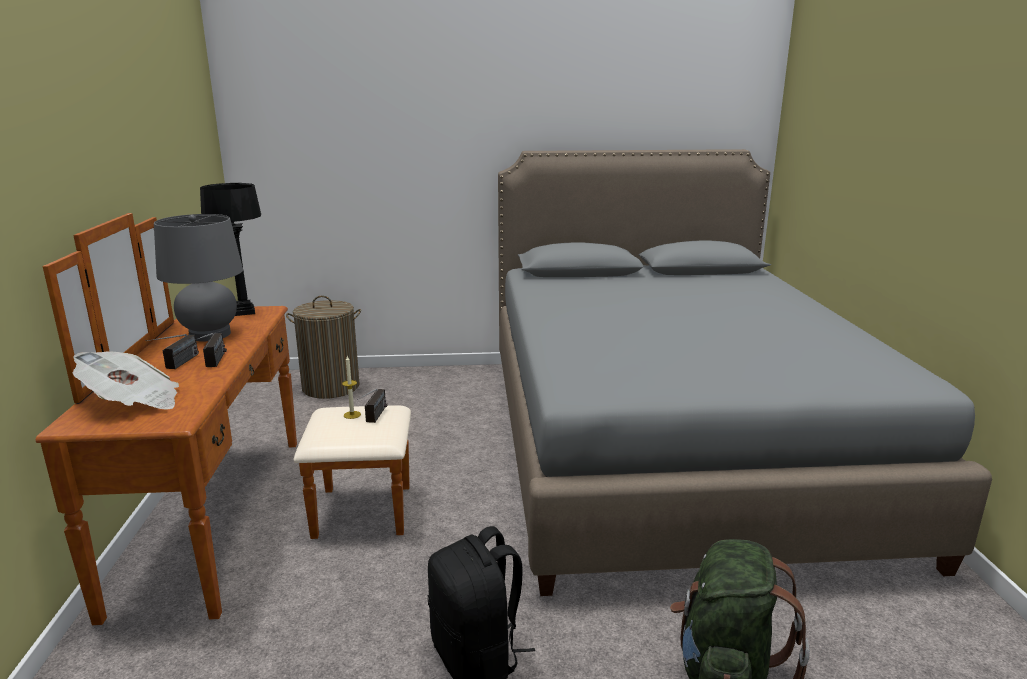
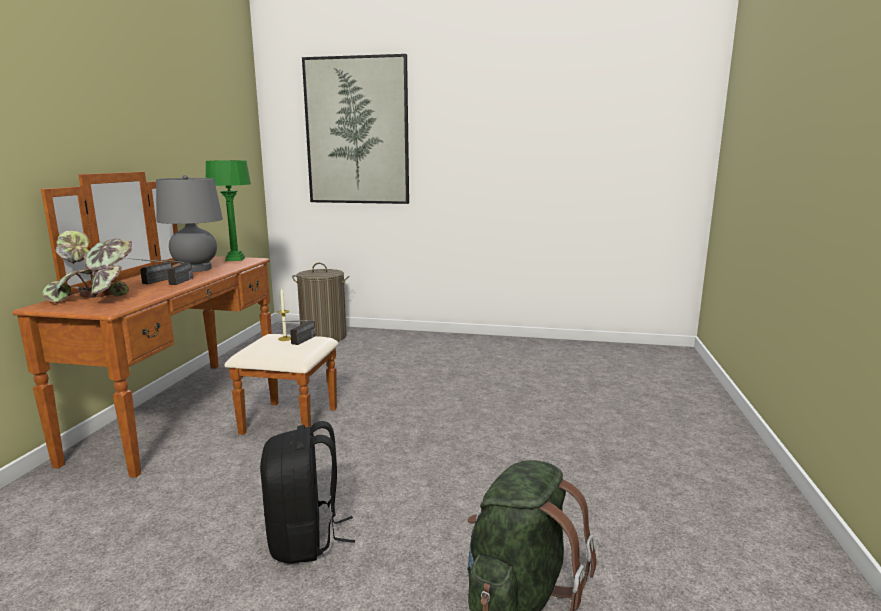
camera: 15 degrees right, 5 degrees down
(134, 403) = (96, 298): newspaper -> potted plant
(244, 312) = (235, 259): black table lamp -> green table lamp
(356, 124) = (357, 131): none -> picture
(668, 443) = (576, 403): grey bed -> none

